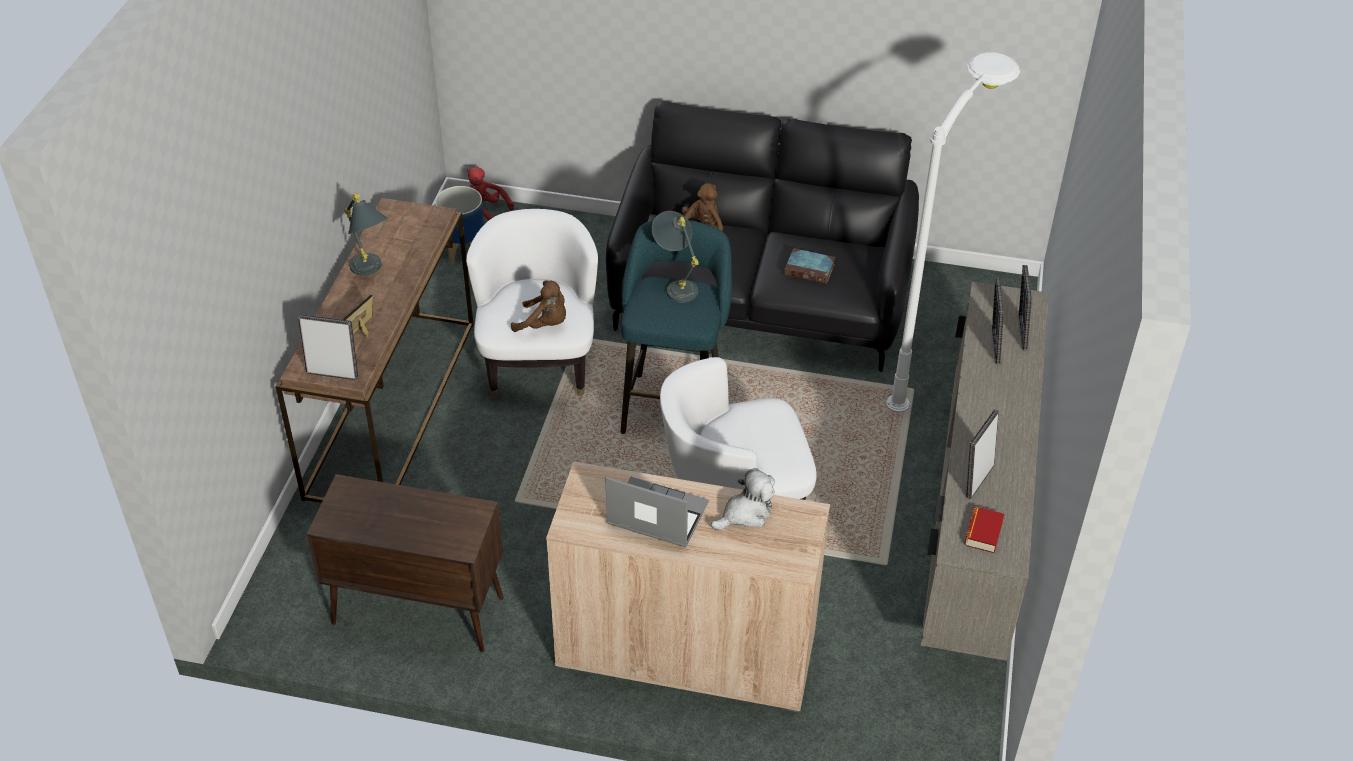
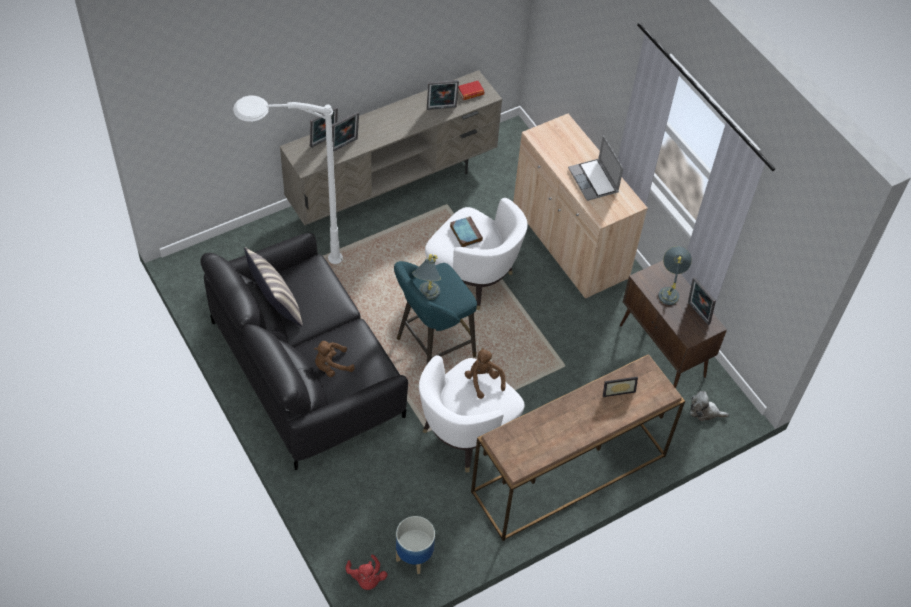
camera: 135 degrees left, 10 degrees up
(333, 373) = (653, 377): picture frame -> picture frame (697, 314)
(371, 272) = (573, 428): grey table lamp -> grey table lamp (669, 290)
(745, 513) = (558, 154): plush toy -> plush toy (704, 412)
(810, 269) = (314, 296): book -> book (465, 233)
(830, 240) = (276, 306): none -> pillow

